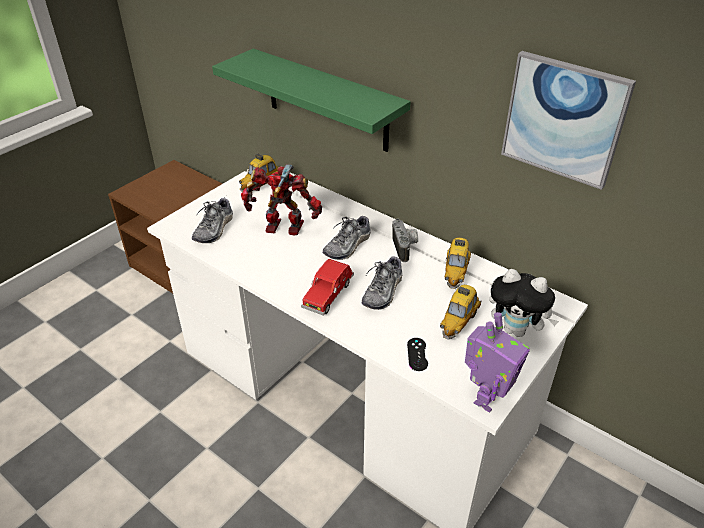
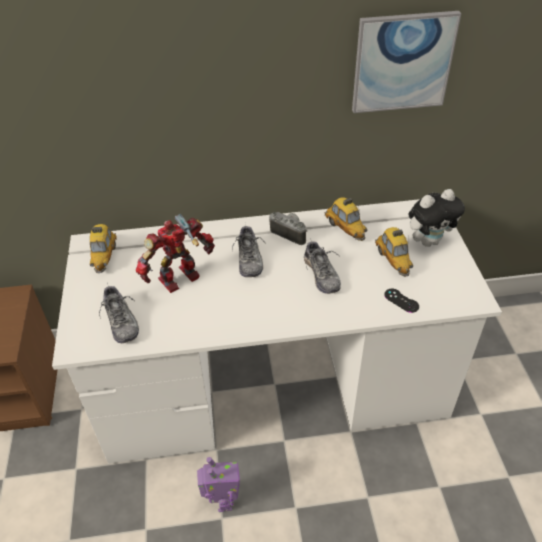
camera: 45 degrees left, 5 degrees up
(326, 101) = (146, 140): green shelf -> none
(328, 294) = (290, 305): red toy car -> none
(486, 397) = (471, 296): toy robot -> toy robot (222, 501)

